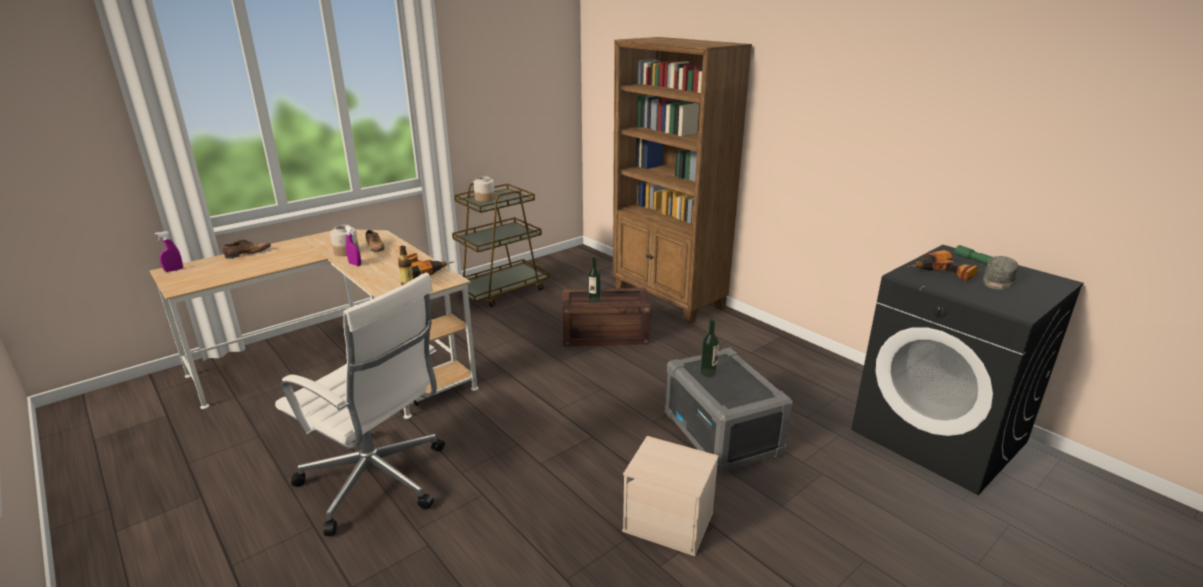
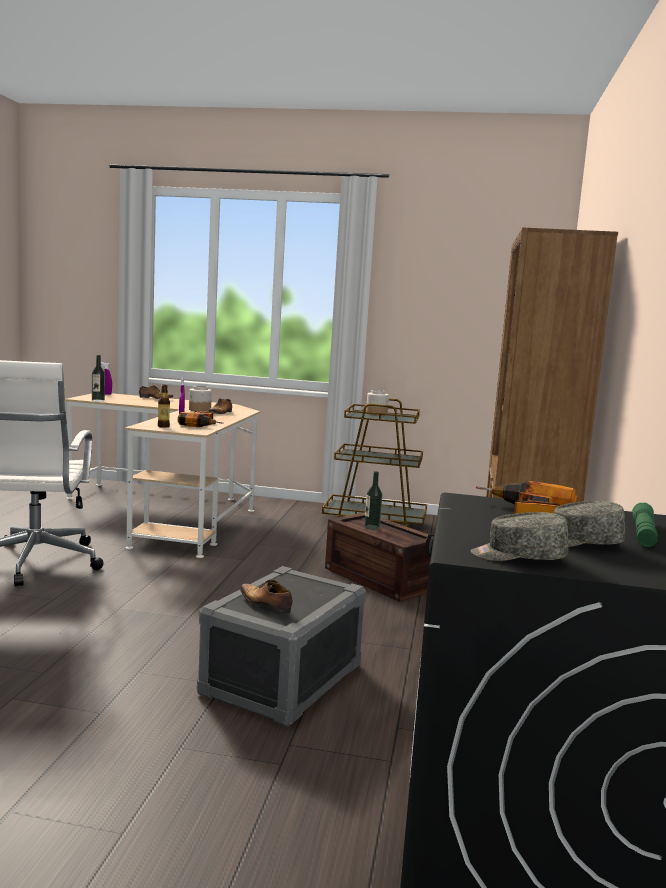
camera: 50 degrees right, 15 degrees down
(669, 521) = (87, 687): beige storage box -> none
(708, 372) = (288, 587): bottle -> bottle (98, 400)
(736, 391) = (265, 604): none -> shoe
(1023, 303) = (518, 557): none -> grey cap

